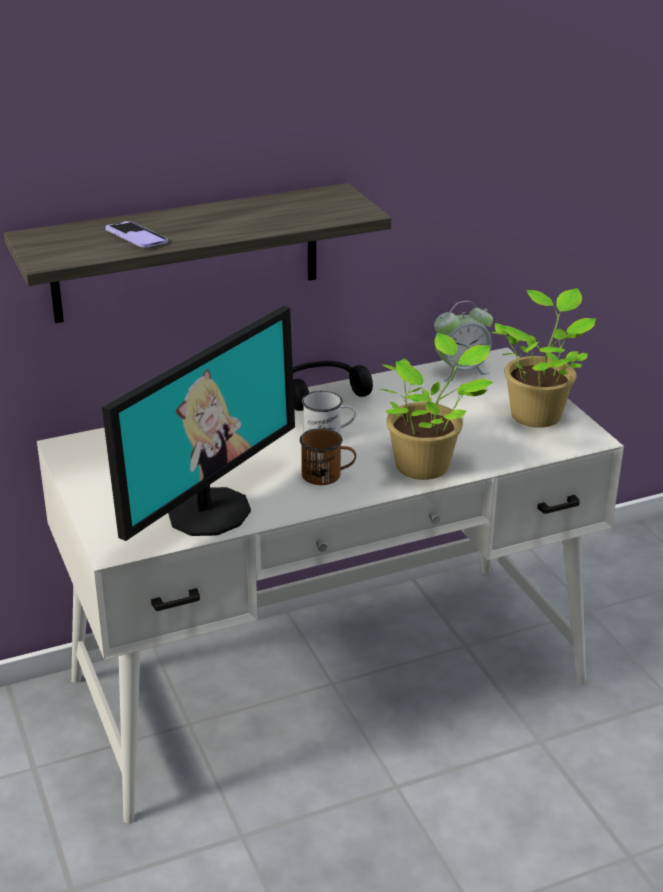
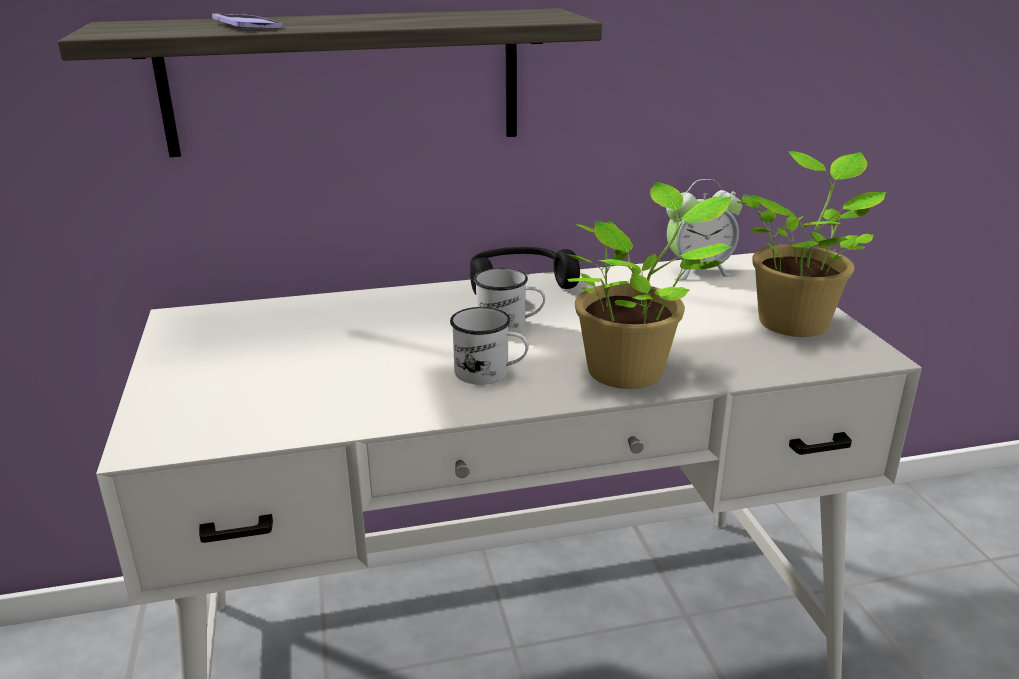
camera: 10 degrees right, 5 degrees down
(208, 511) = (306, 405): monitor -> none
(327, 475) = (490, 373): brown mug -> white mug

